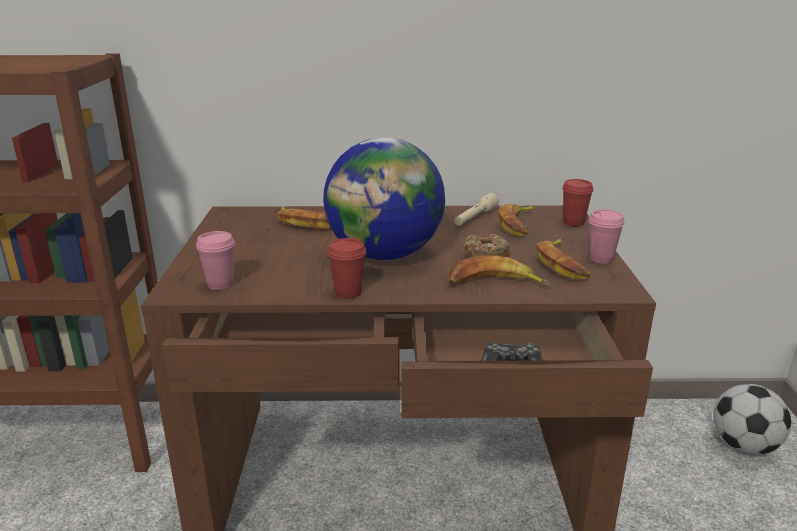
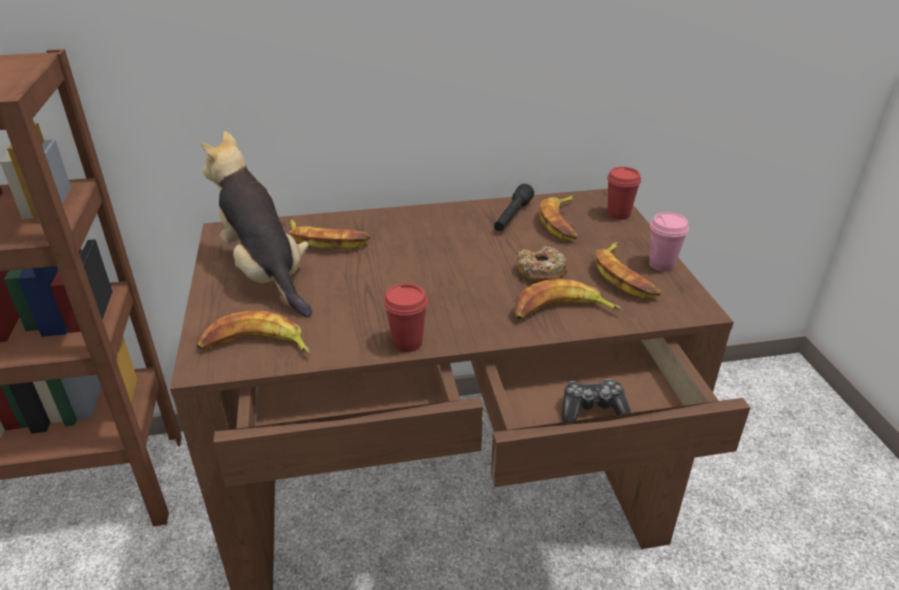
camera: 10 degrees left, 10 degrees up
(220, 284) = (255, 346): pink cup -> banana
(249, 240) = (266, 274): none -> plush toy
(385, 255) = (431, 281): globe -> none
(475, 218) = (512, 217): beige flashlight -> black flashlight
(743, 446) = (774, 411): football -> none

